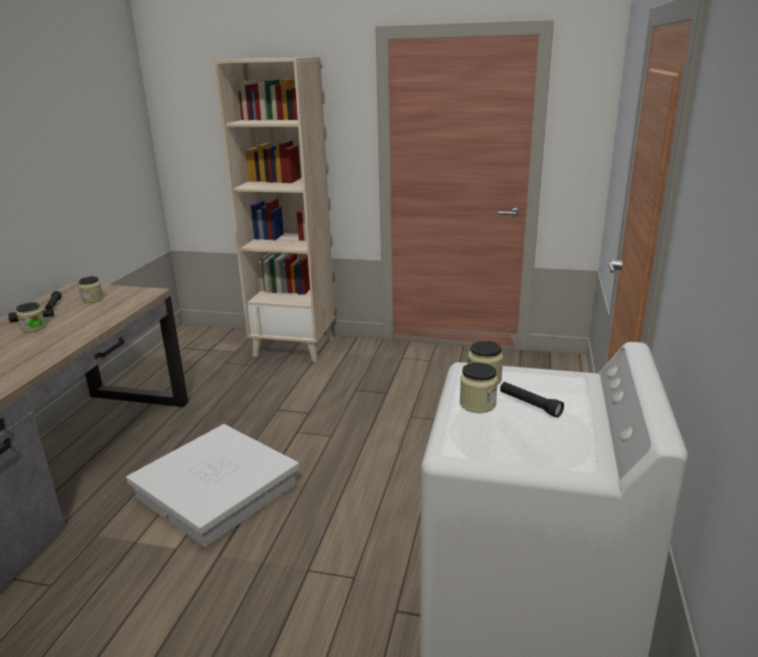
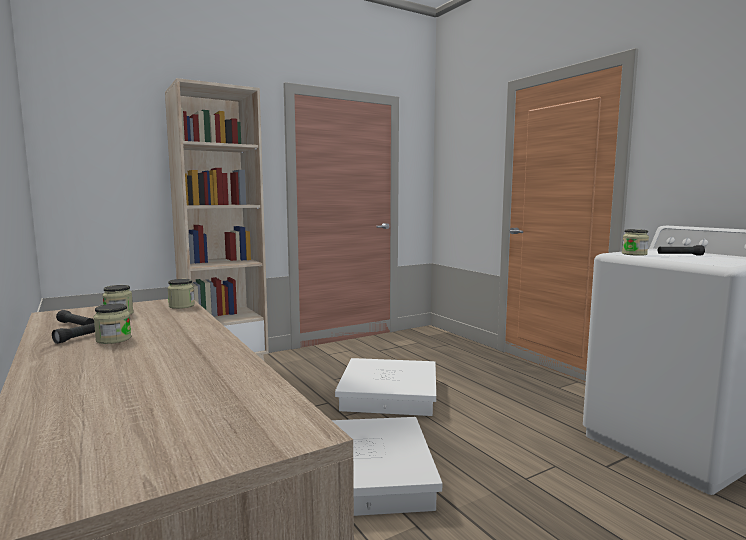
camera: 45 degrees left, 15 degrees down
(368, 428) = (389, 394): none -> white storage box
(477, 404) = (667, 258): jar -> jar (181, 306)

